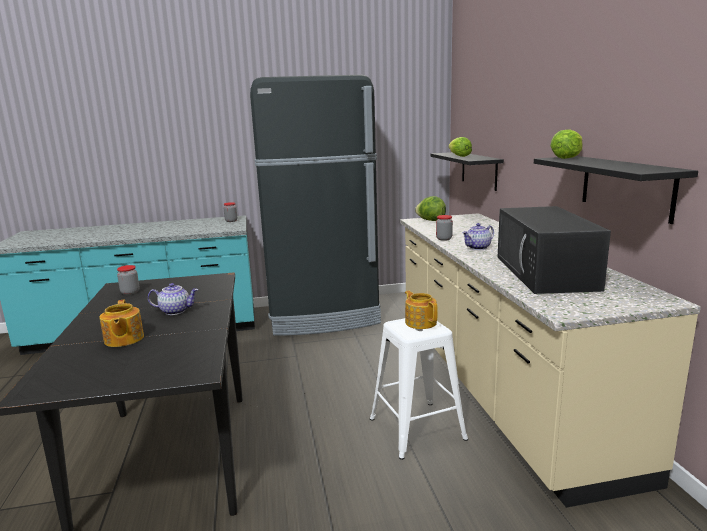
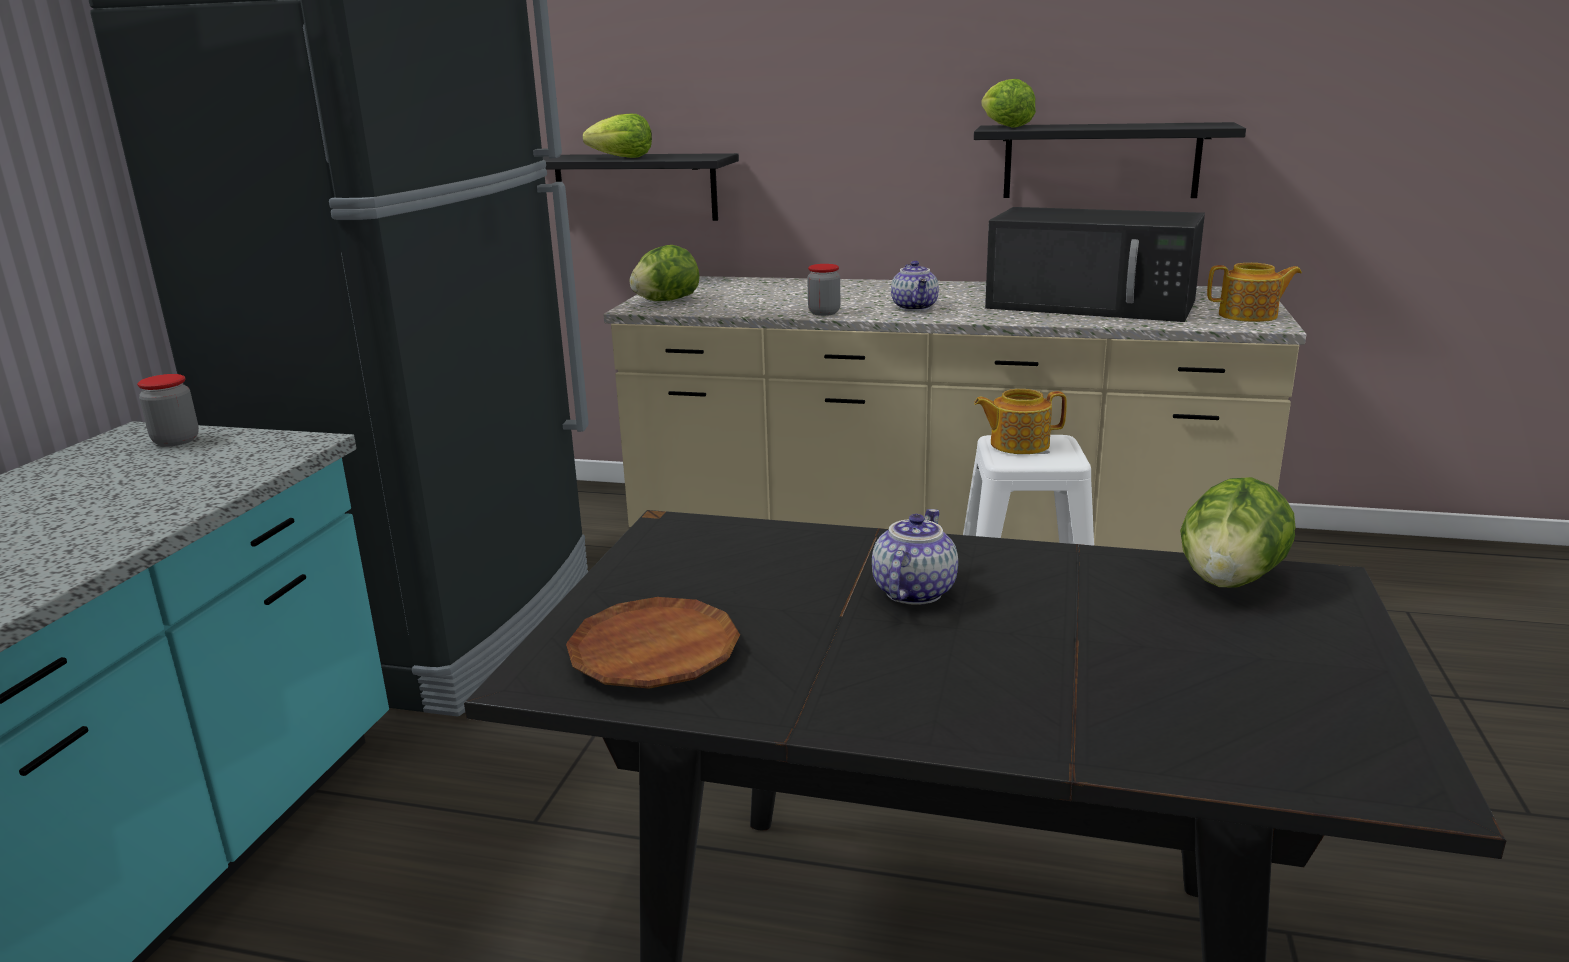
camera: 65 degrees left, 5 degrees up
(123, 339) = (1086, 661): teapot -> teapot (1249, 316)
(130, 292) = (654, 653): jar -> brown plate
(196, 355) = (1230, 580): none -> lettuce

